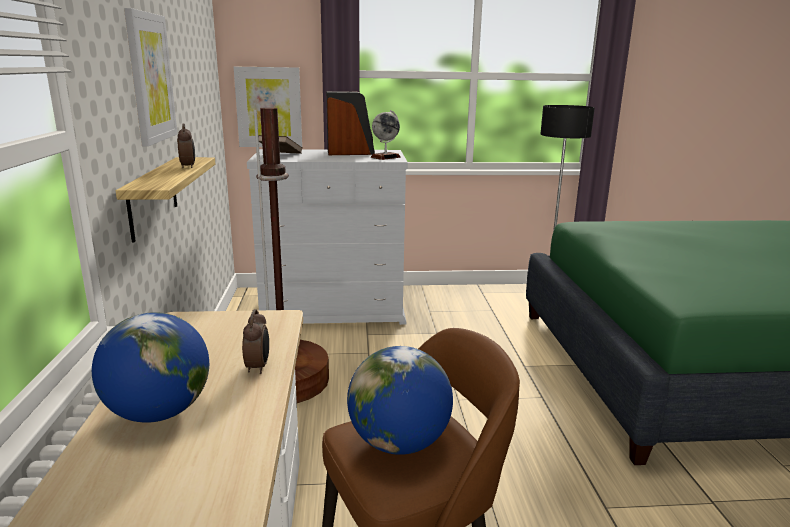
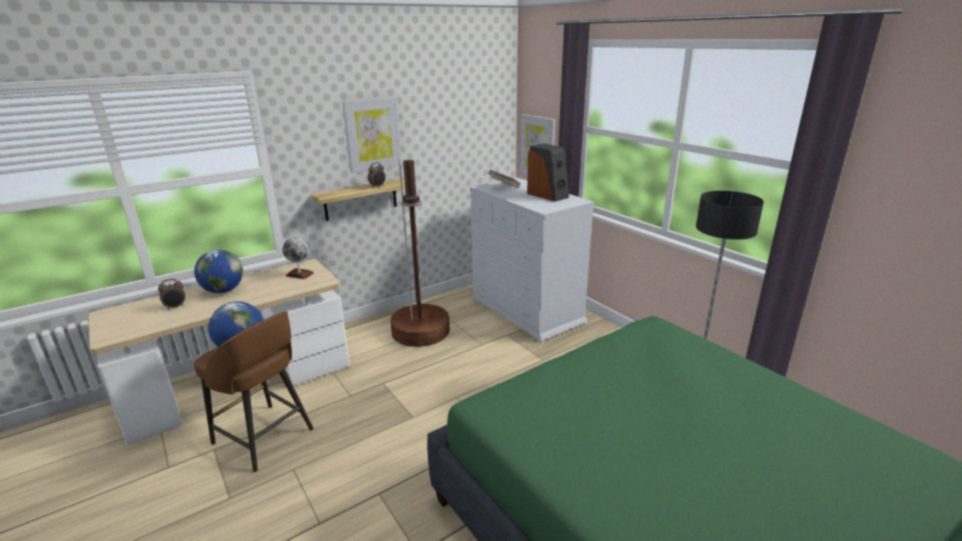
camera: 60 degrees right, 5 degrees up
(258, 367) = (269, 294): alarm clock -> alarm clock (176, 307)
(385, 157) = (549, 206): globe -> globe (300, 274)

